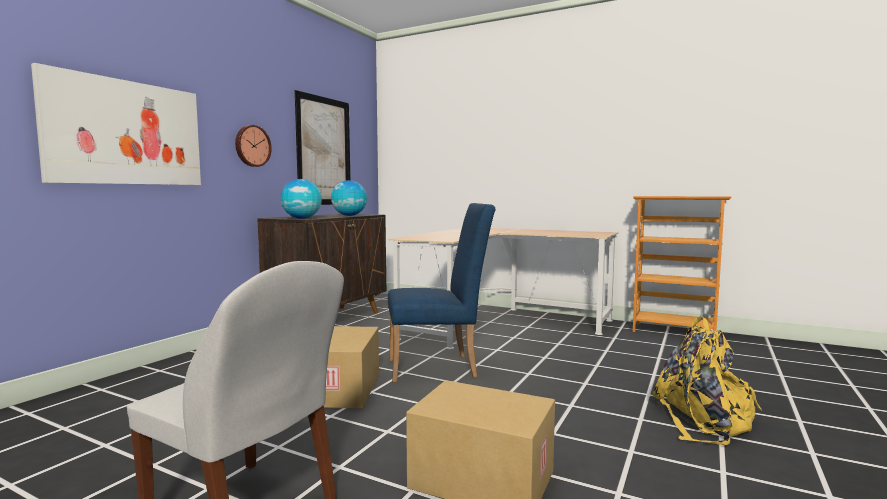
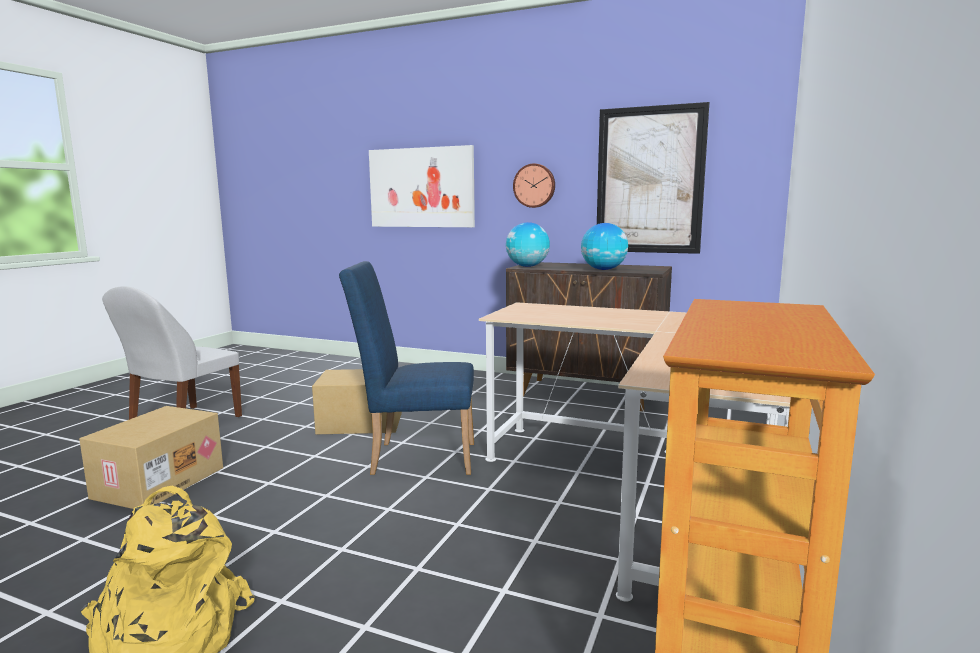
camera: 85 degrees right, 5 degrees up
(439, 367) = (415, 457): blue chair -> blue chair turned 105 degrees clockwise

